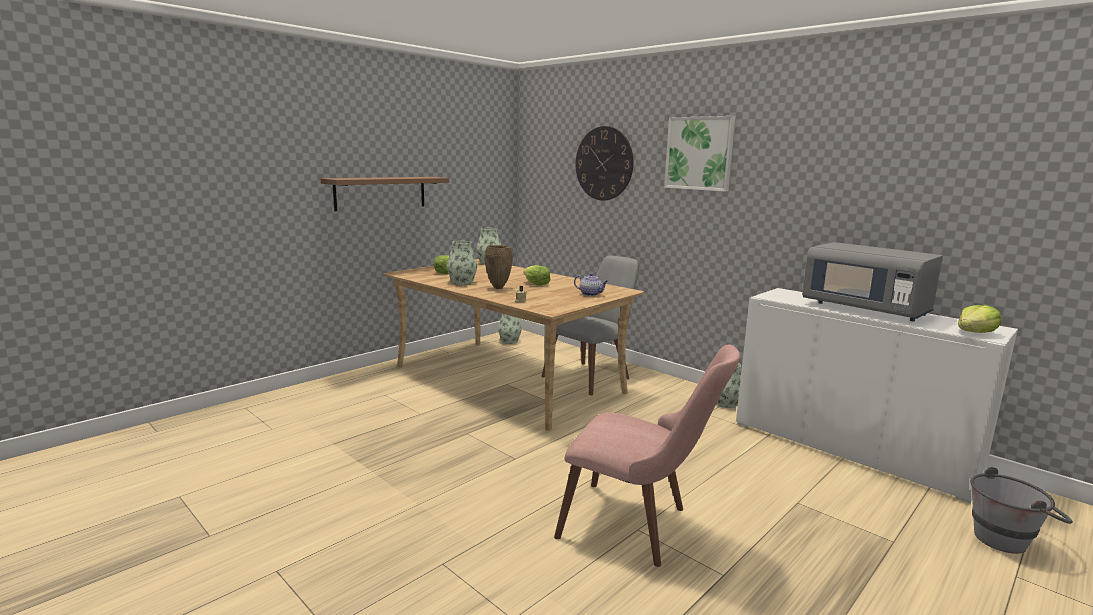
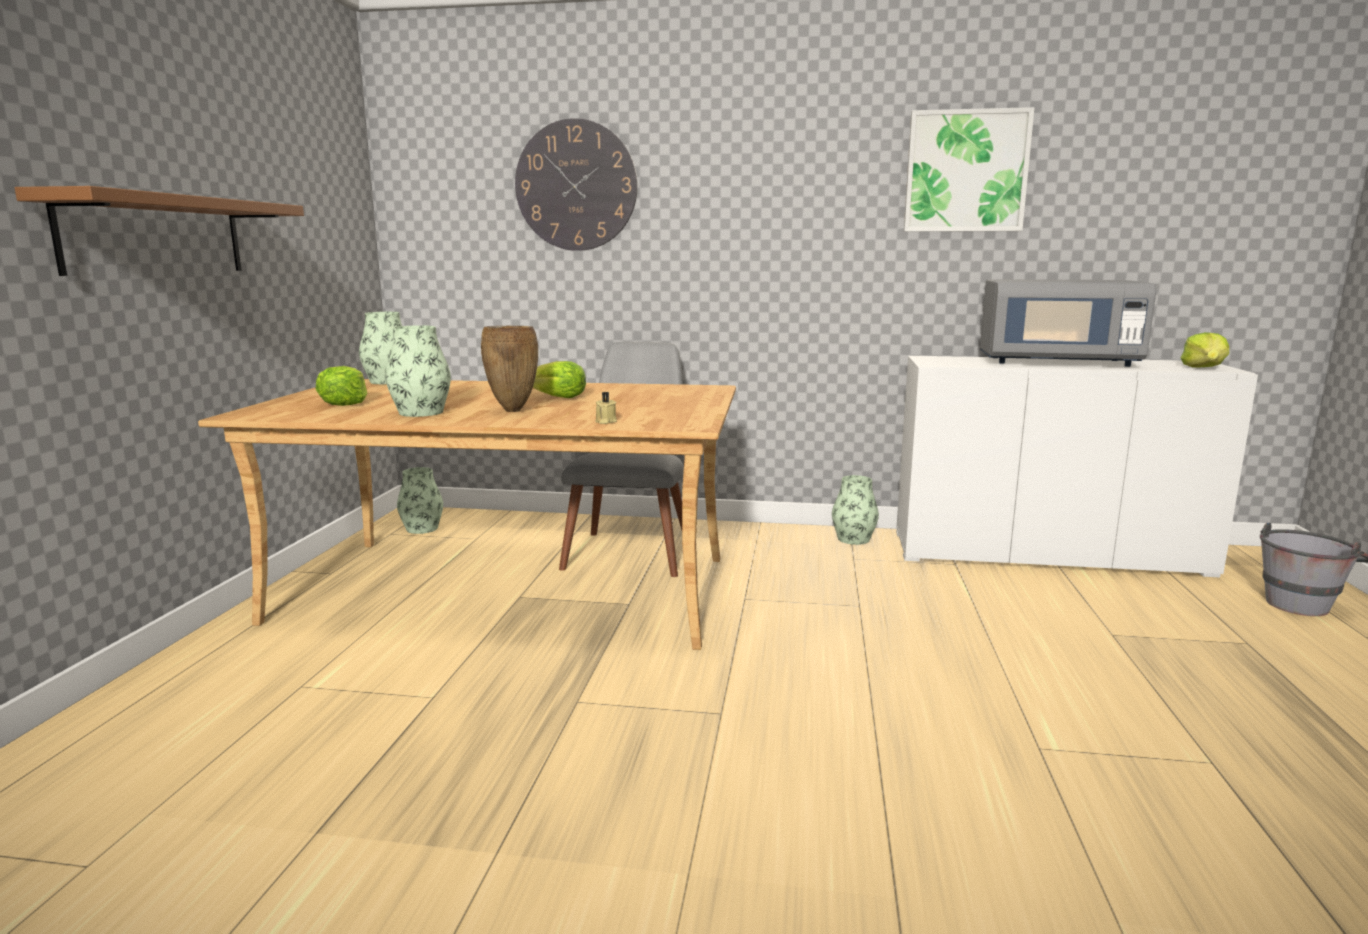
camera: 35 degrees left, 0 degrees up
(591, 294) = (680, 398): teapot -> none
(640, 526) = (1034, 742): pink chair -> none
(699, 153) = (760, 161): picture -> picture (966, 171)

